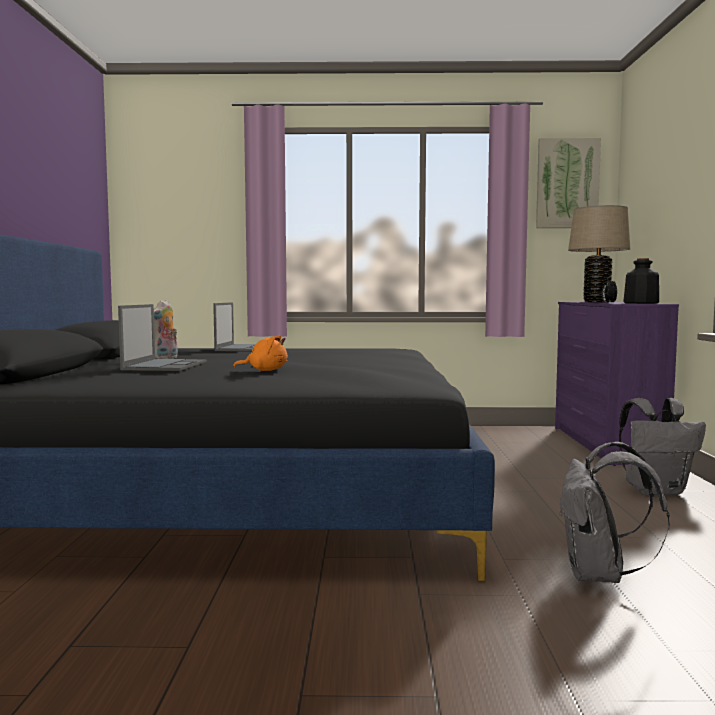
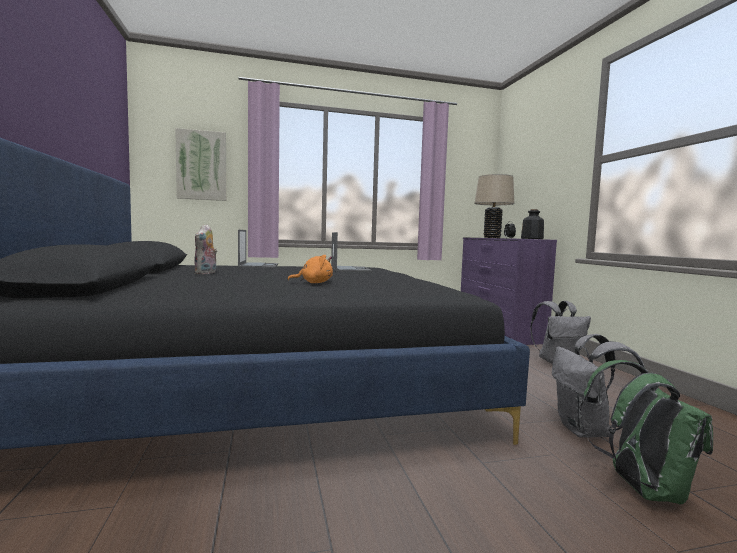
camera: 15 degrees left, 0 degrees up
(165, 365) = (221, 279): laptop -> laptop (350, 269)
(567, 183) = (468, 160): picture -> picture (201, 165)
(602, 639) = (640, 488): none -> green backpack

